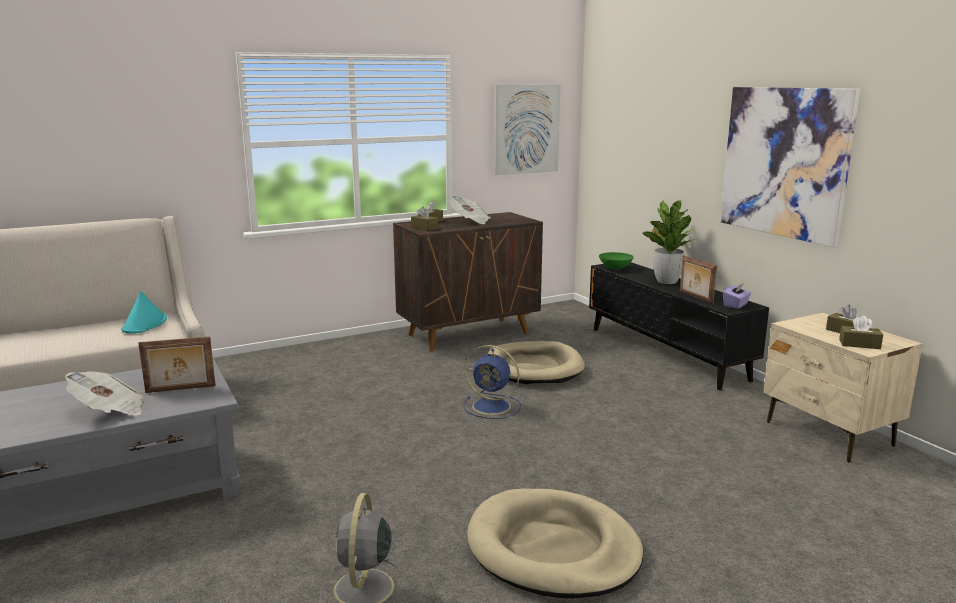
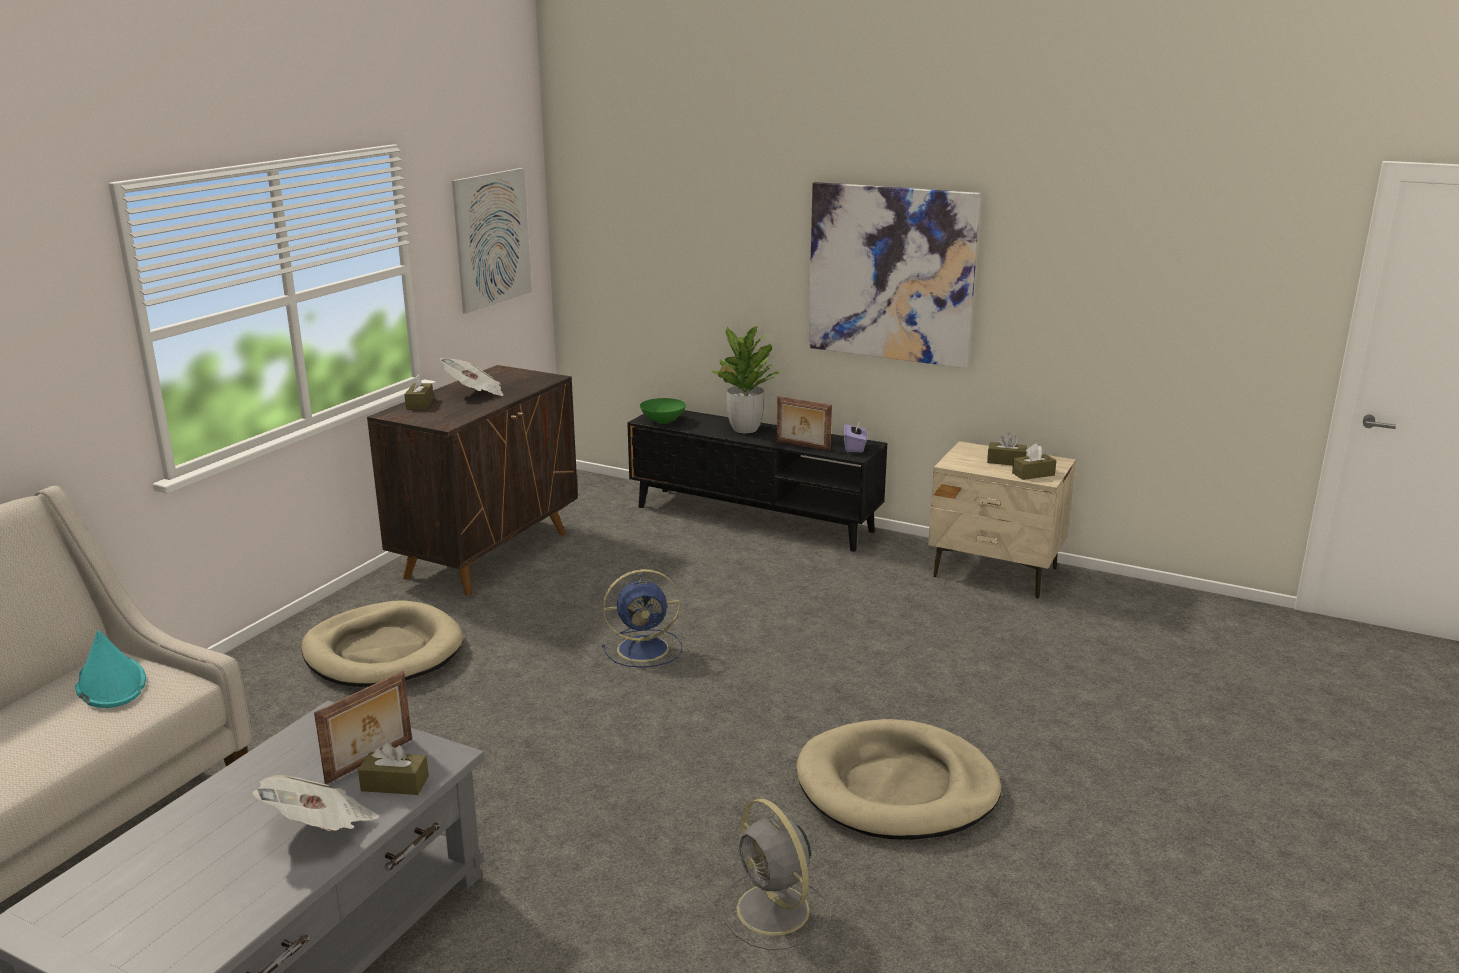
camera: 35 degrees left, 5 degrees up
(424, 228) = (433, 418): brown tissue box -> brown tissue box (395, 784)
(534, 367) = (629, 580): beige dog bed -> beige dog bed (383, 651)

